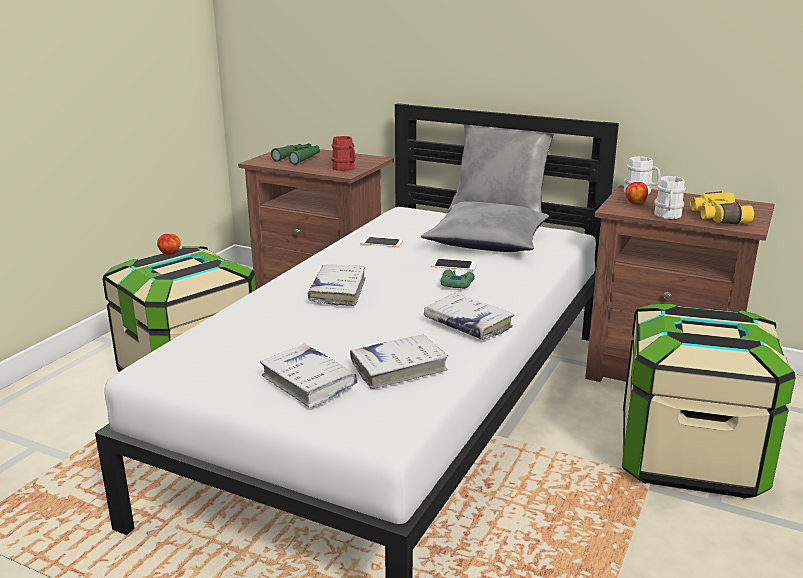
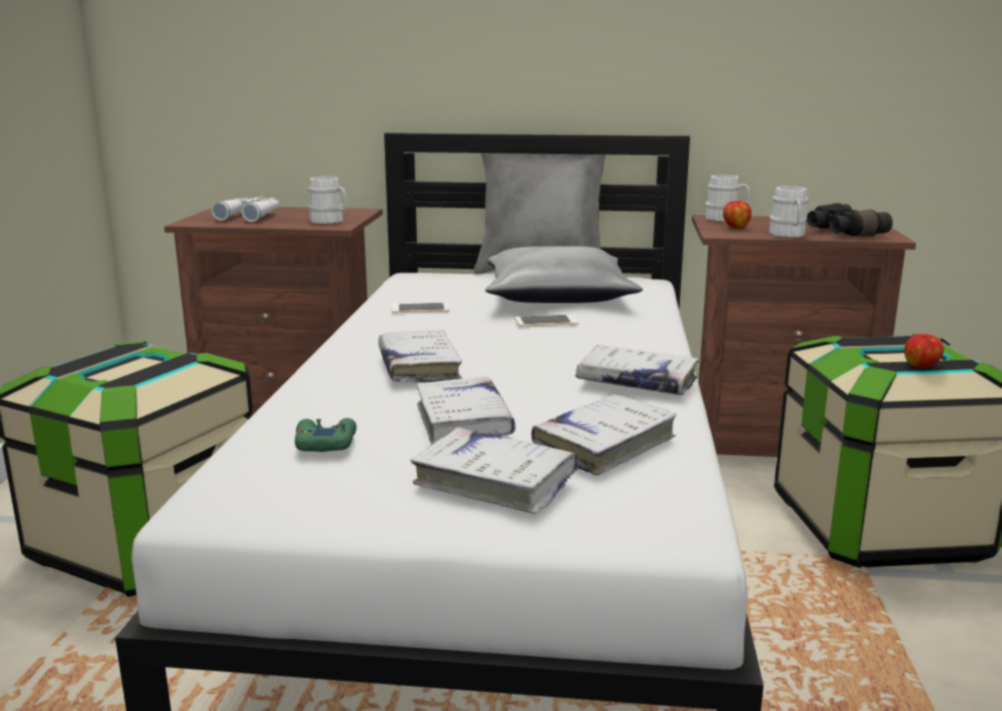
camera: 20 degrees left, 5 degrees down
(170, 253) = (102, 354): apple -> apple (921, 366)
(299, 158) = (251, 216): green binoculars -> white binoculars
(329, 338) = (463, 423): none -> white book
(345, 168) = (330, 221): red mug -> white mug
(456, 283) = (571, 340): green game controller -> green game controller (325, 443)
(717, 217) = (842, 232): yellow binoculars -> black binoculars

